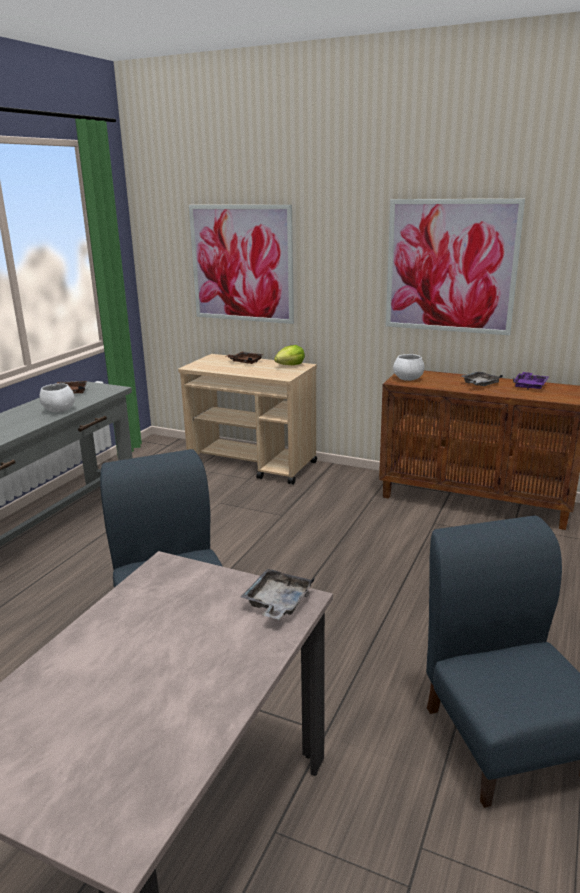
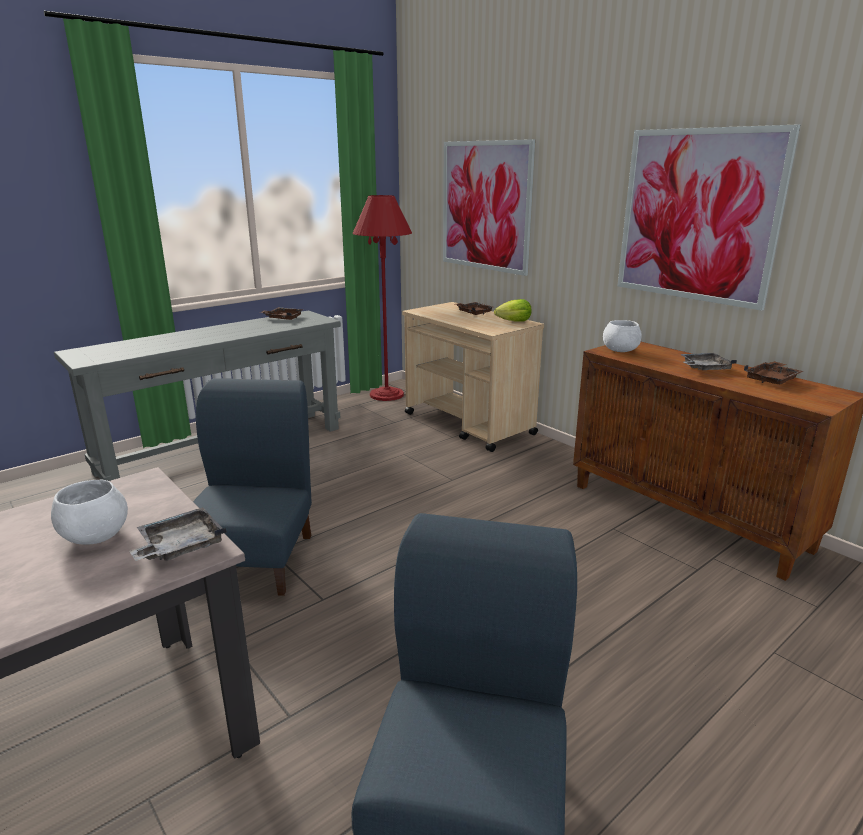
camera: 25 degrees right, 0 degrees up
(59, 410) = (254, 331): white bowl -> white bowl (96, 536)
(152, 452) = (386, 394): none -> red floor lamp
(529, 386) = (772, 380): purple tray -> brown tray

